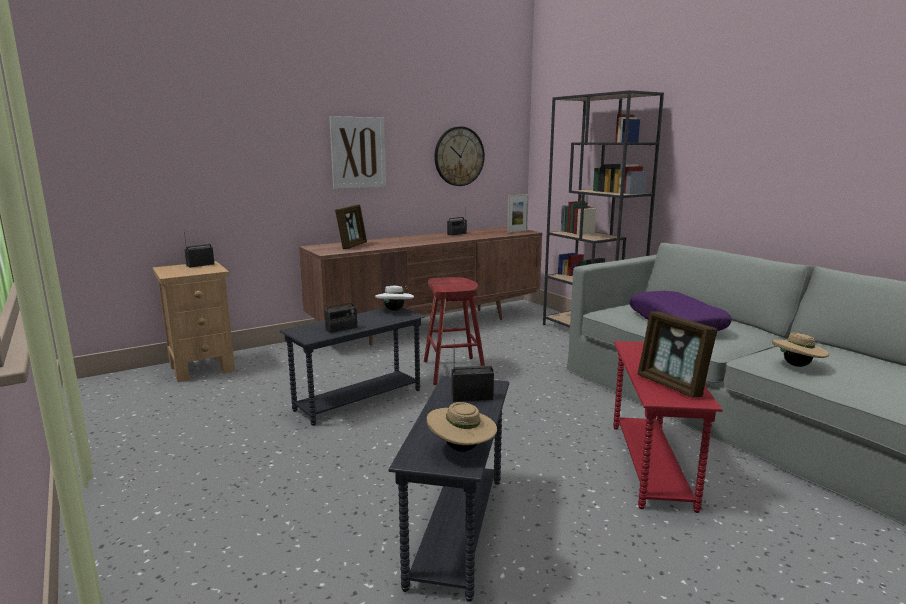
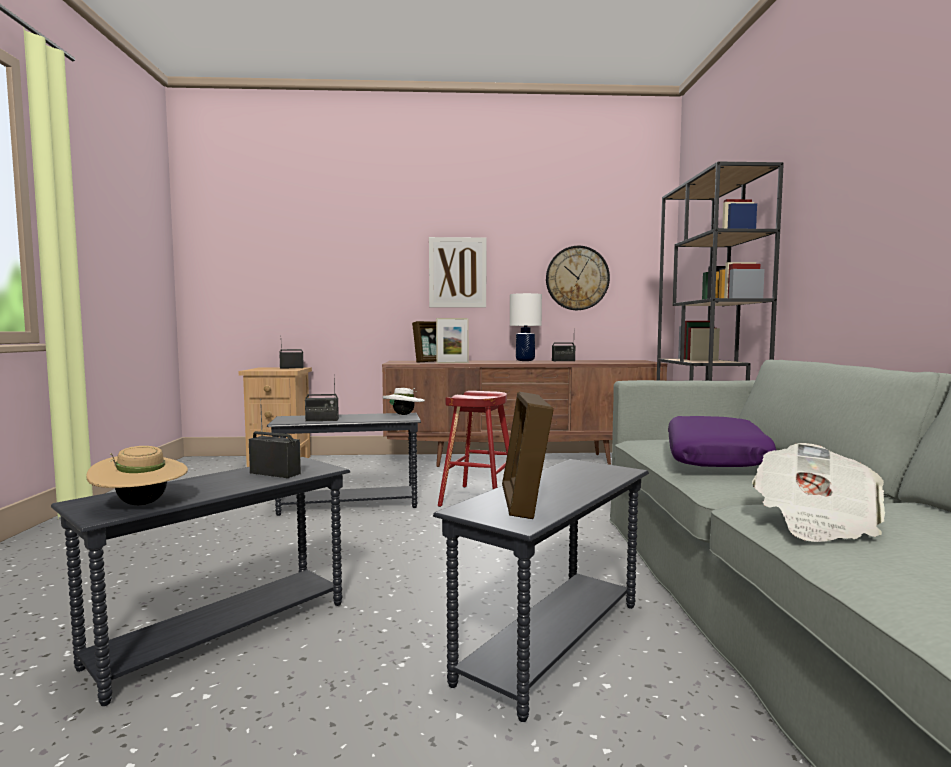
camera: 30 degrees right, 10 degrees down
(427, 237) = (525, 361): none -> white table lamp
(517, 231) = (638, 362): picture frame -> picture frame (452, 363)
(652, 465) = (554, 642): red side table -> grey side table
(797, 365) = (815, 523): beige hat -> newspaper

